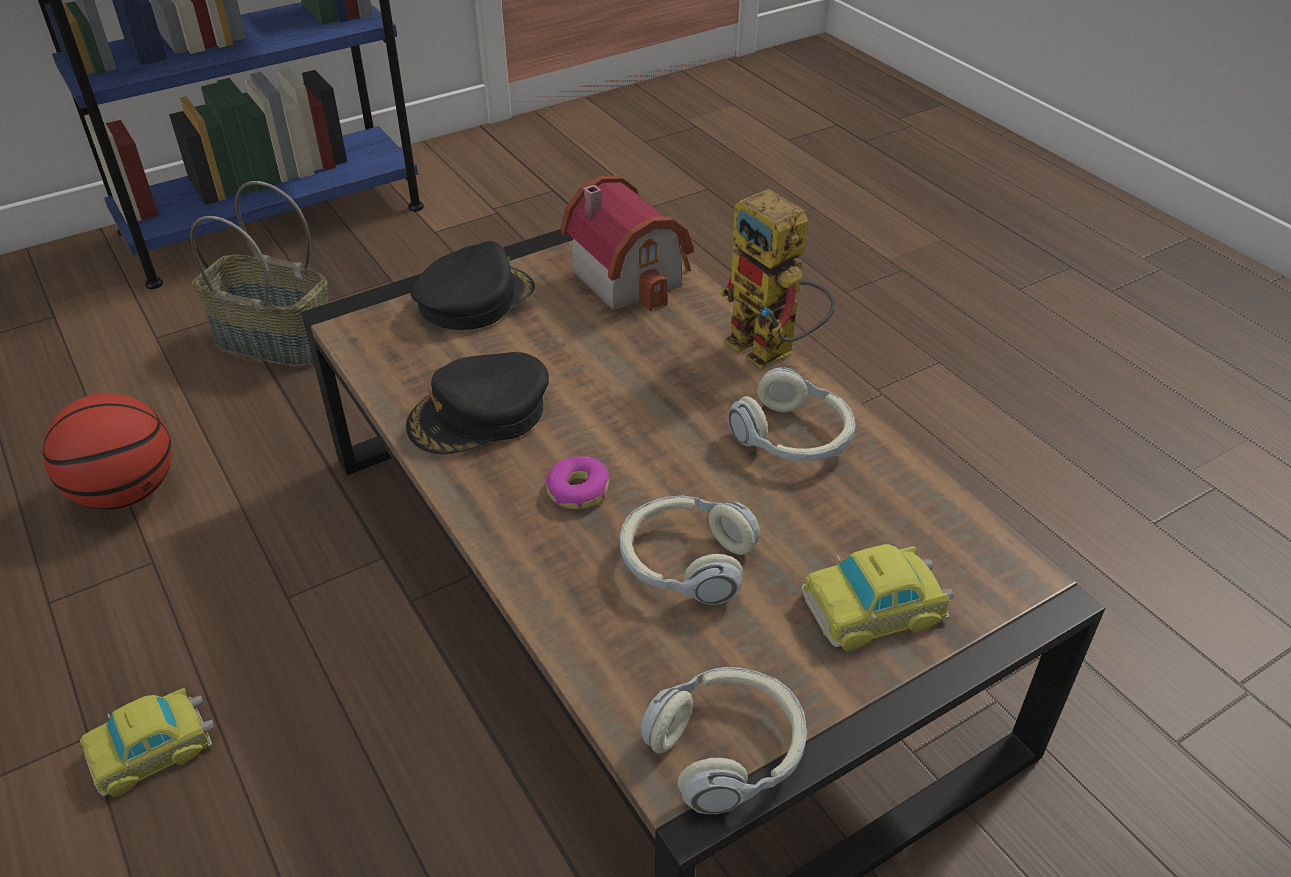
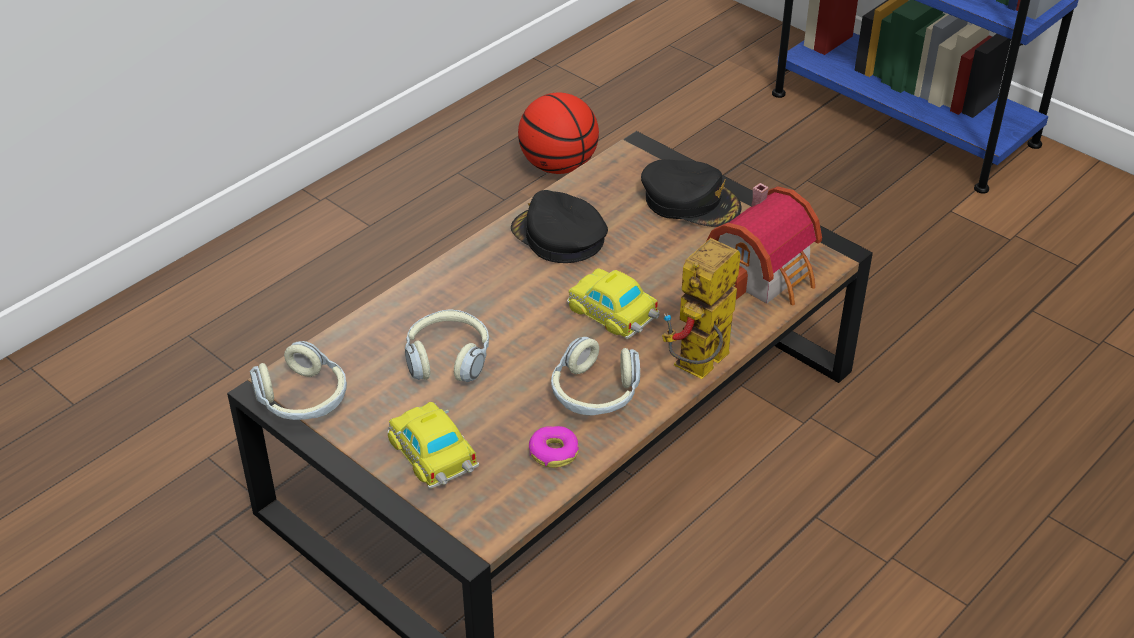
camera: 75 degrees right, 0 degrees up
(153, 748) = (368, 252): toy car -> toy car (614, 312)
(273, 341) = (745, 173): basket -> none
(577, 491) = (499, 296): donut -> donut (554, 452)

